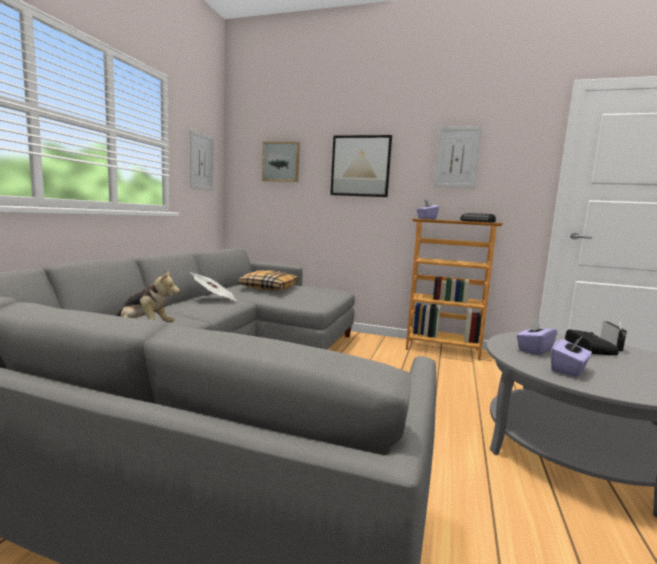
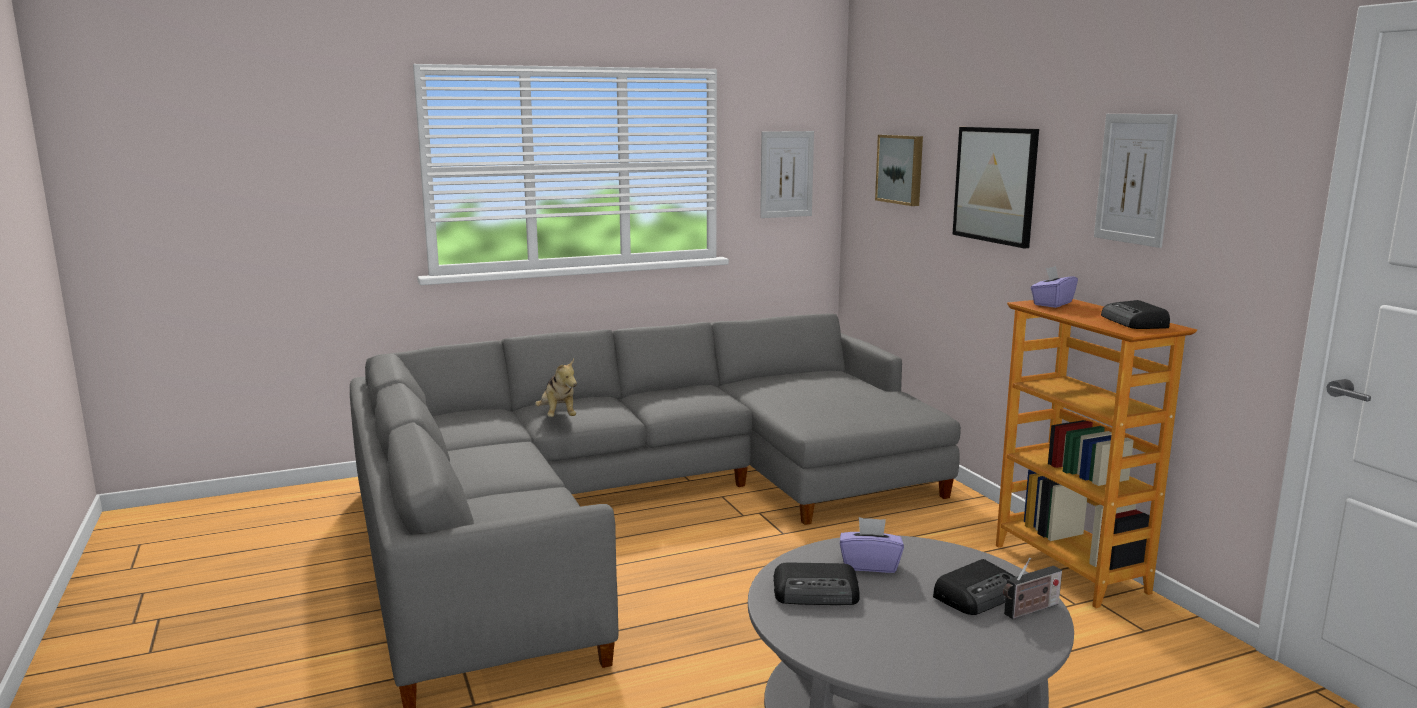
camera: 50 degrees right, 5 degrees up
(215, 299) = (700, 393): newspaper -> none
(268, 288) = (807, 388): pillow -> none
(569, 370) = (817, 593): purple tissue box -> radio

